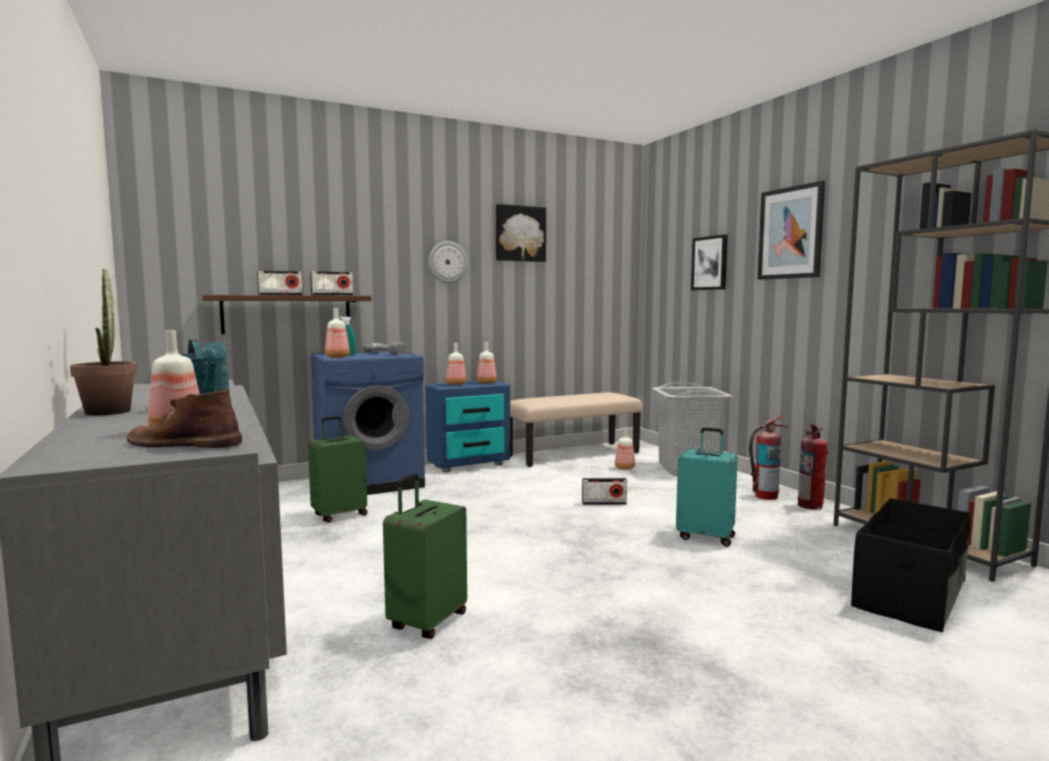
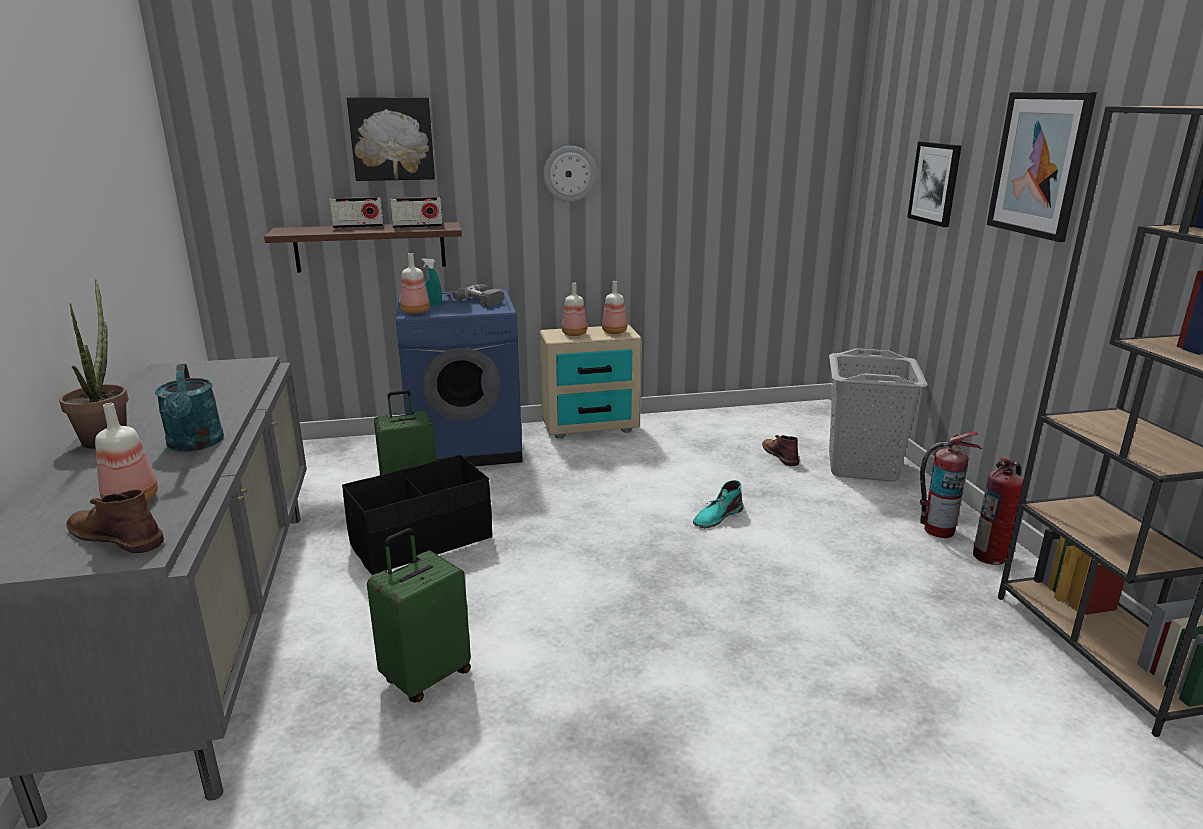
camera: 15 degrees right, 15 degrees up
(469, 465) = (591, 429): blue nightstand -> beige nightstand
(520, 234) = (672, 128): picture -> picture (392, 139)
(573, 454) = (728, 421): beige bench -> none
(604, 503) = (717, 516): radio -> turquoise boot
(625, 468) = (780, 455): bottle -> brown boot
(706, 537) = (811, 594): turquoise suitcase -> none
(911, 594) = (1019, 737): black storage box -> black storage box (422, 541)

